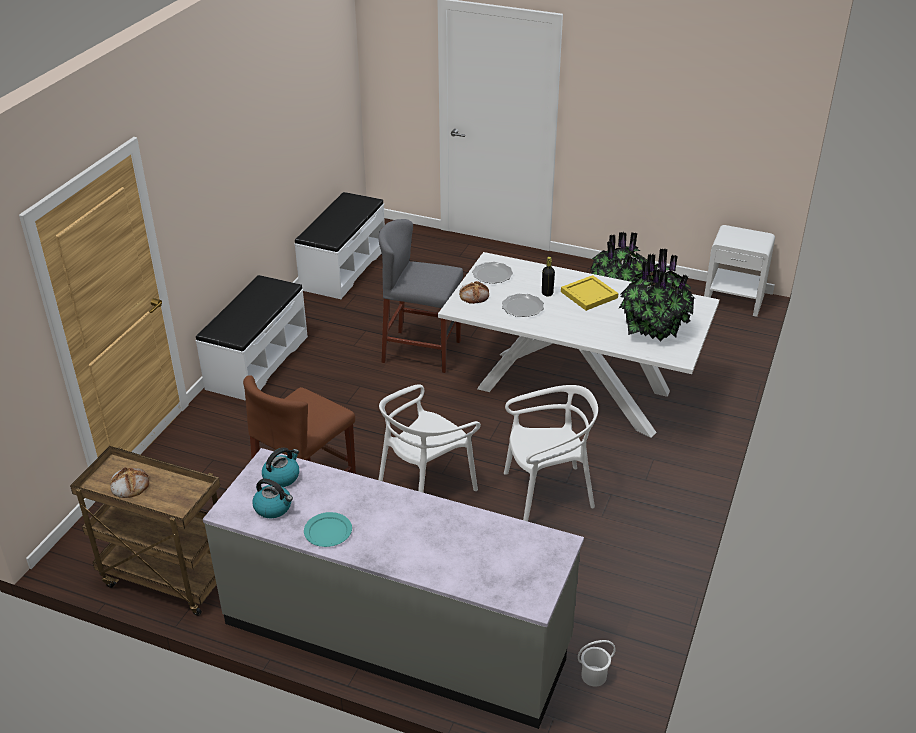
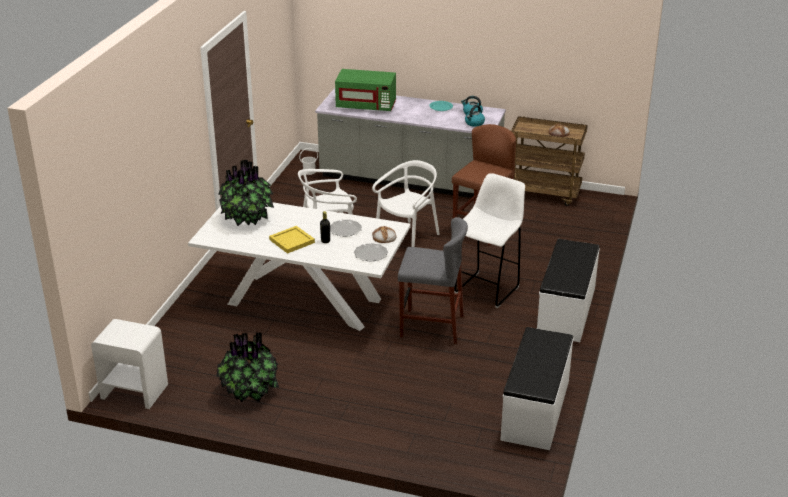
camera: 175 degrees right, 5 degrees down
(338, 396) = (488, 289): none -> white stool
(478, 545) = (366, 106): none -> green microwave

